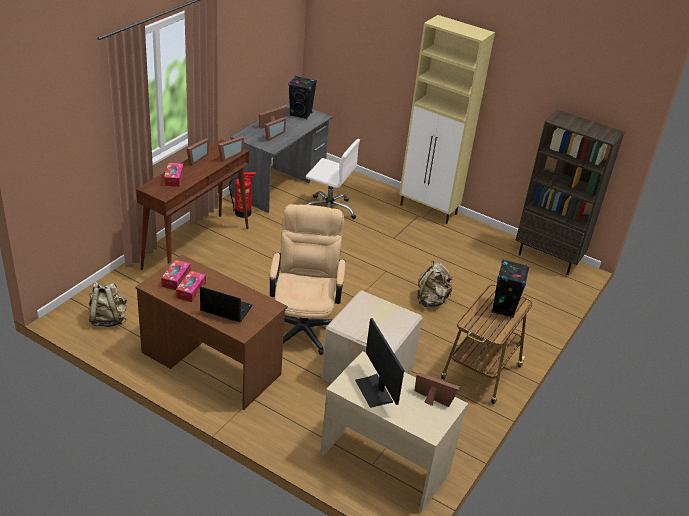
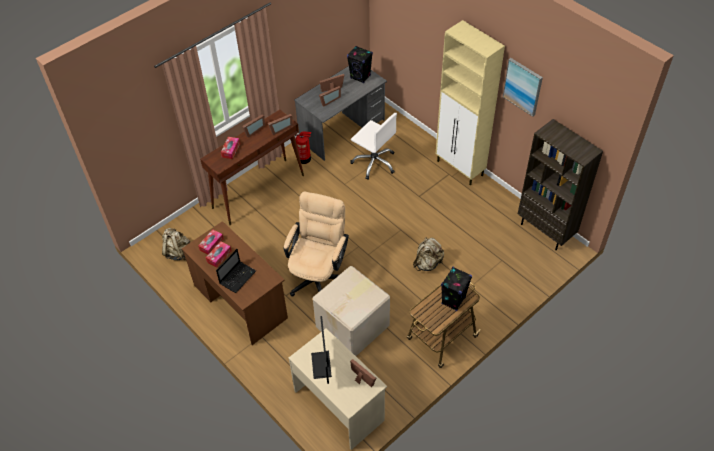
camera: 20 degrees right, 15 degrees up
(225, 309) = (238, 277): laptop -> laptop turned 90 degrees clockwise
(516, 79) = (523, 86): none -> picture

